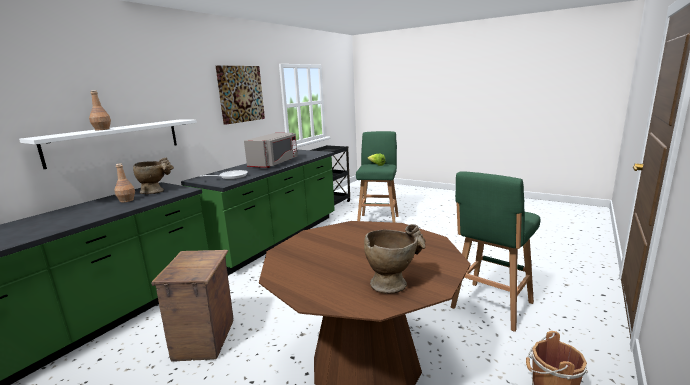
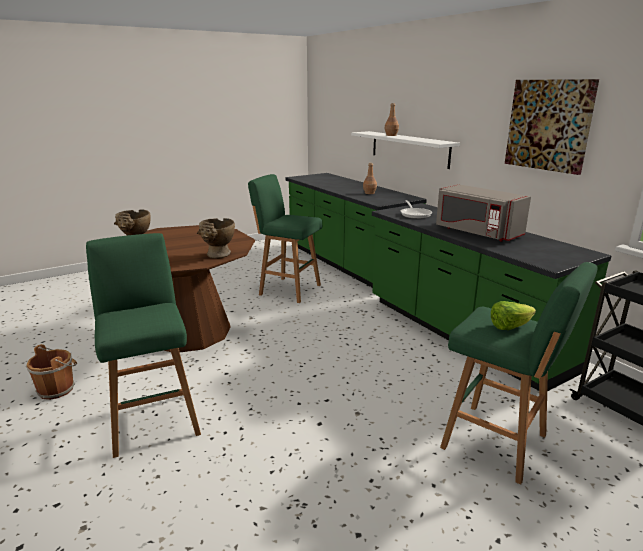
camera: 115 degrees right, 5 degrees up
(156, 191) = (388, 197): beige vase -> beige vase (217, 256)
(205, 339) = (288, 289): crate -> green stool

